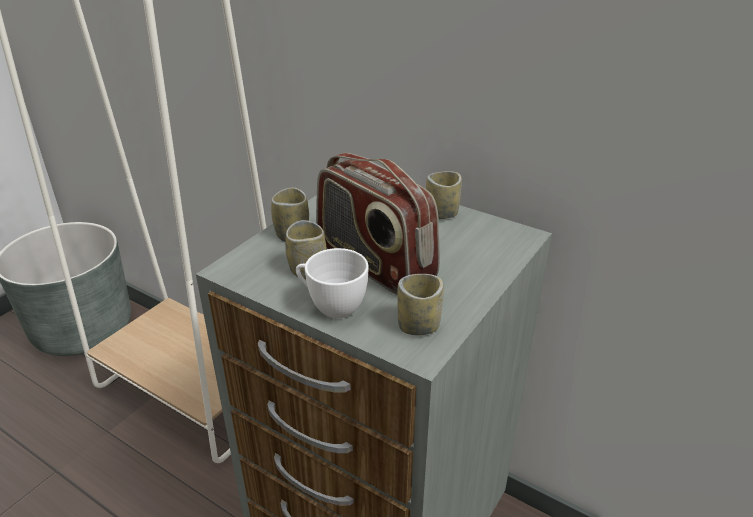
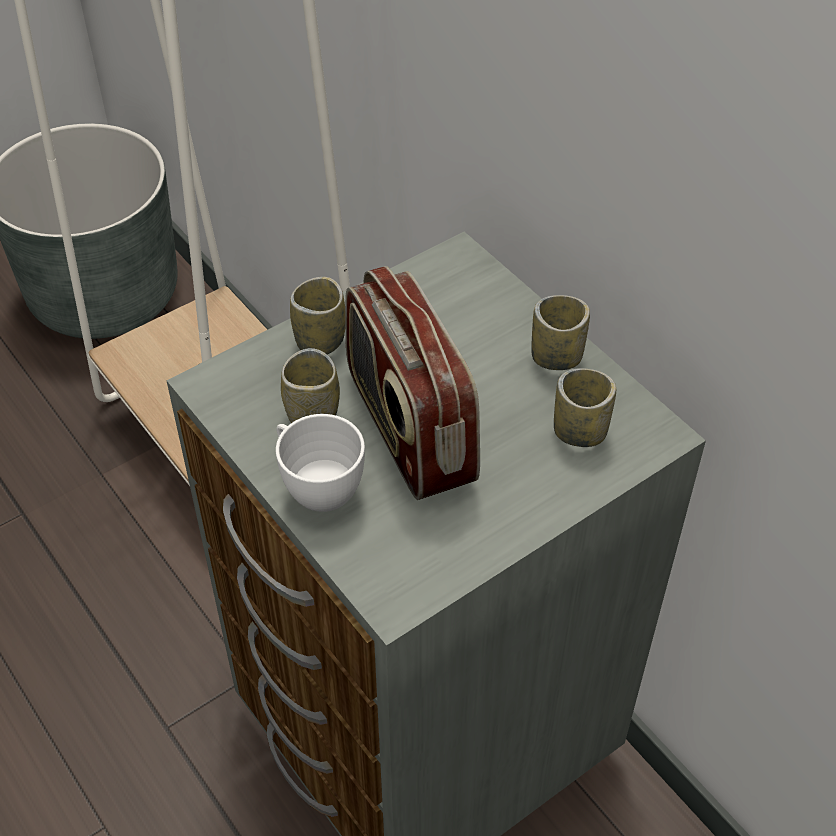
camera: 20 degrees right, 15 degrees up
(418, 326) = (414, 554): cup -> cup (580, 431)

